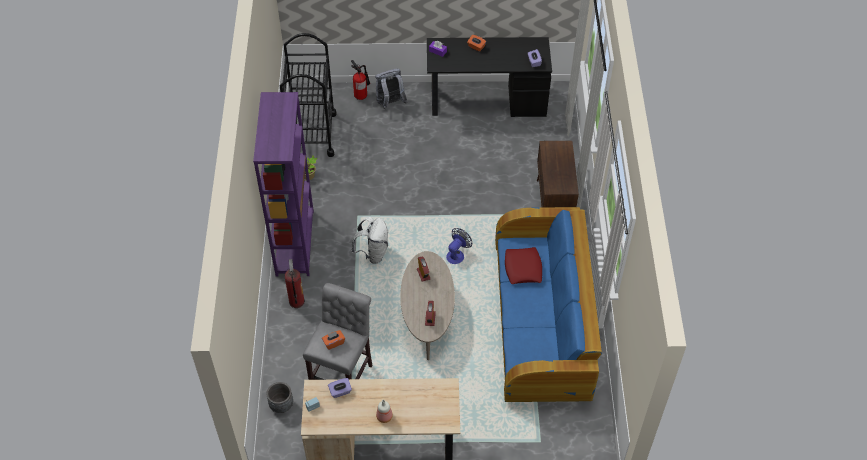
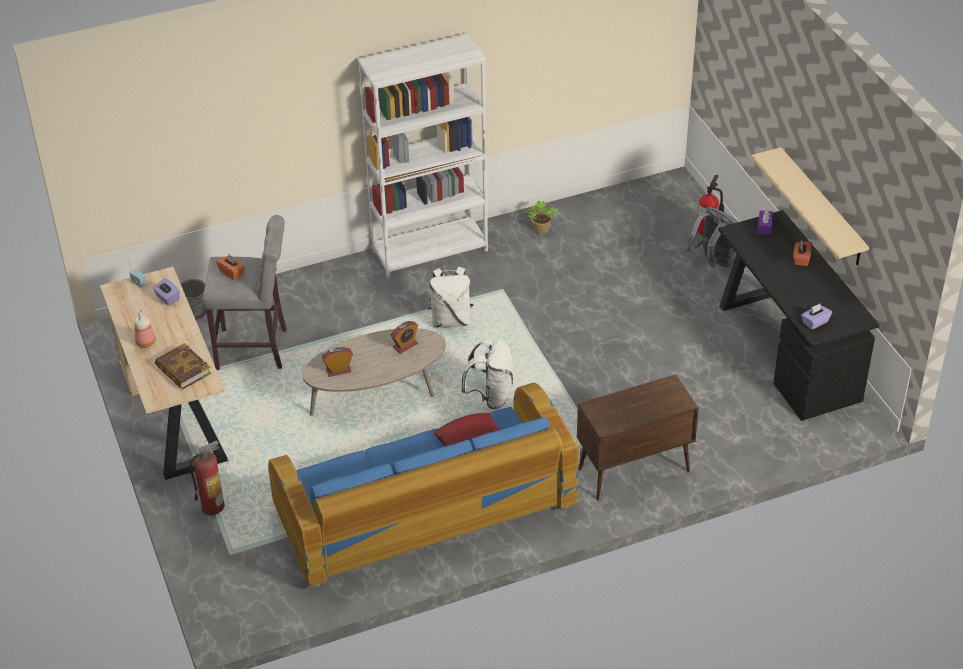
camera: 70 degrees right, 10 degrees down
(295, 243) = (430, 251): purple bookcase -> white bookcase
(296, 301) = (344, 279): fire extinguisher -> fire extinguisher (213, 506)
(312, 134) = (611, 211): black cart -> none
(426, 399) = (183, 370): none -> book
(457, 254) = (491, 396): fan -> white backpack
(465, 13) = (821, 208): none -> beige shelf

